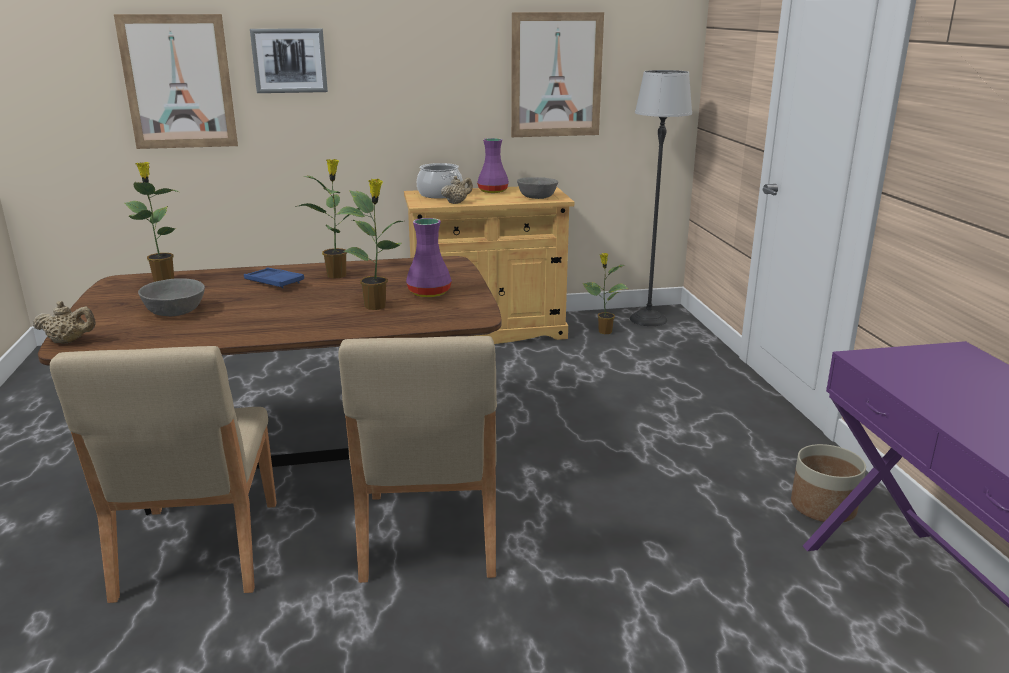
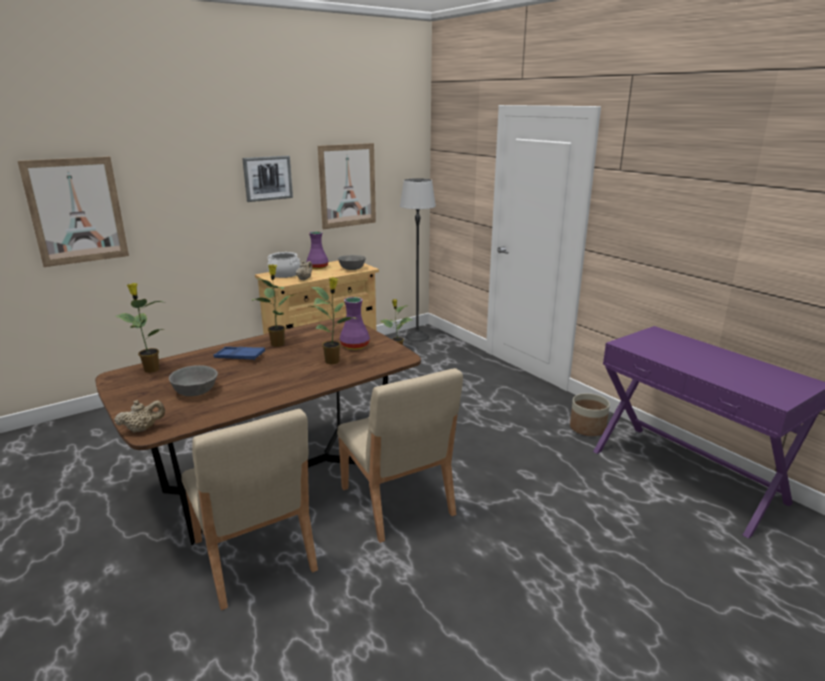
camera: 25 degrees left, 0 degrees up
(289, 60) = (165, 188): picture -> picture (267, 178)

